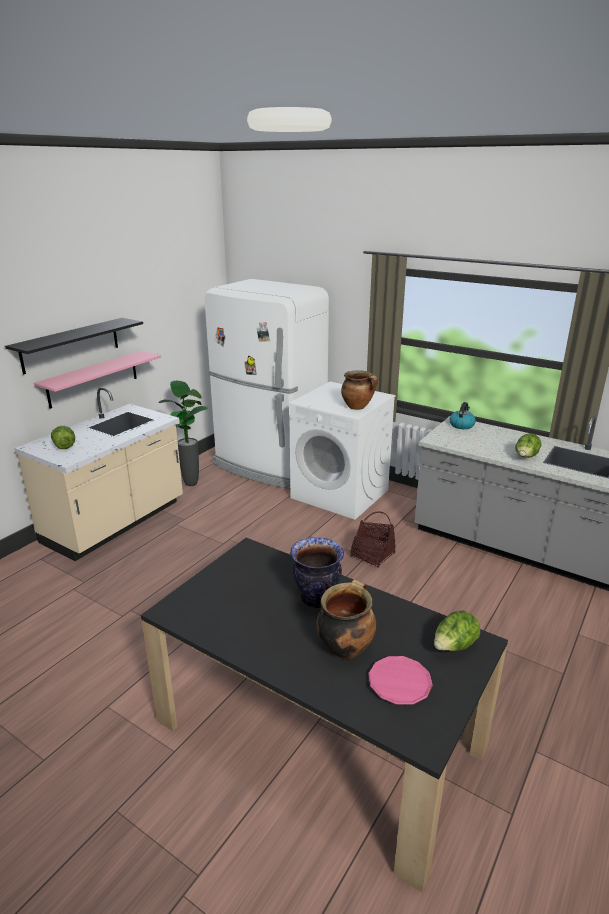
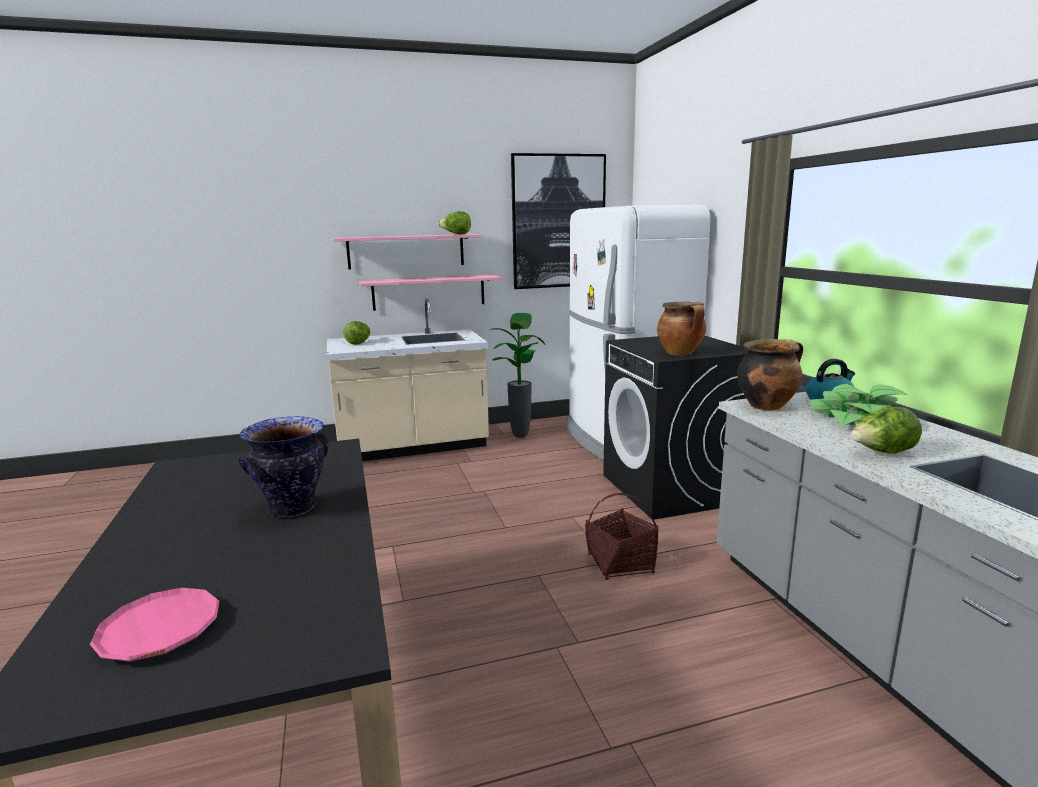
camera: 40 degrees right, 10 degrees down
(71, 345) = (406, 251): black shelf -> pink shelf
(181, 294) = (558, 222): none -> picture
(340, 494) = (671, 489): white washing machine -> black washing machine
(345, 647) = (209, 562): cooking pot -> cooking pot (766, 406)
(454, 647) = (304, 631): lettuce -> lettuce (456, 234)
(491, 437) = (858, 420): none -> potted plant

